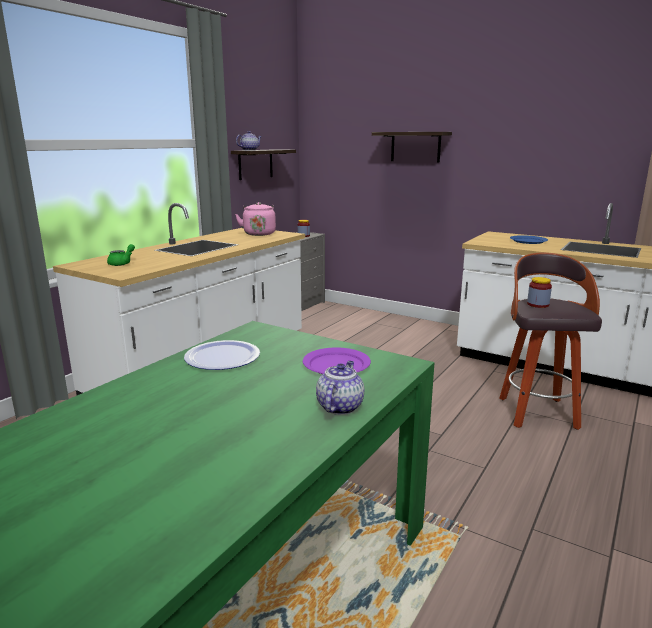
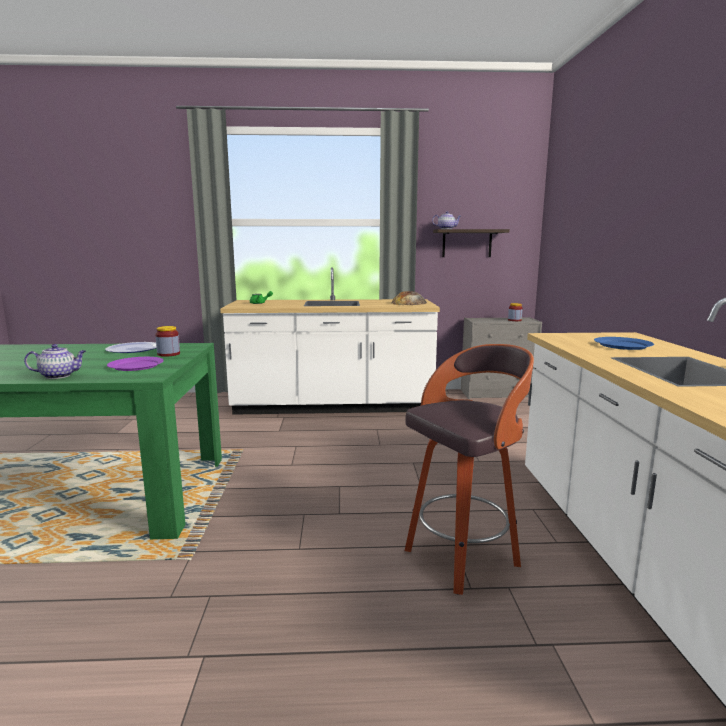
camera: 55 degrees right, 5 degrees down
(259, 233) = (409, 303): pink kettle -> bread
(415, 147) = (611, 220): shelf -> none
(537, 304) = (451, 404): jar -> jar (168, 354)

